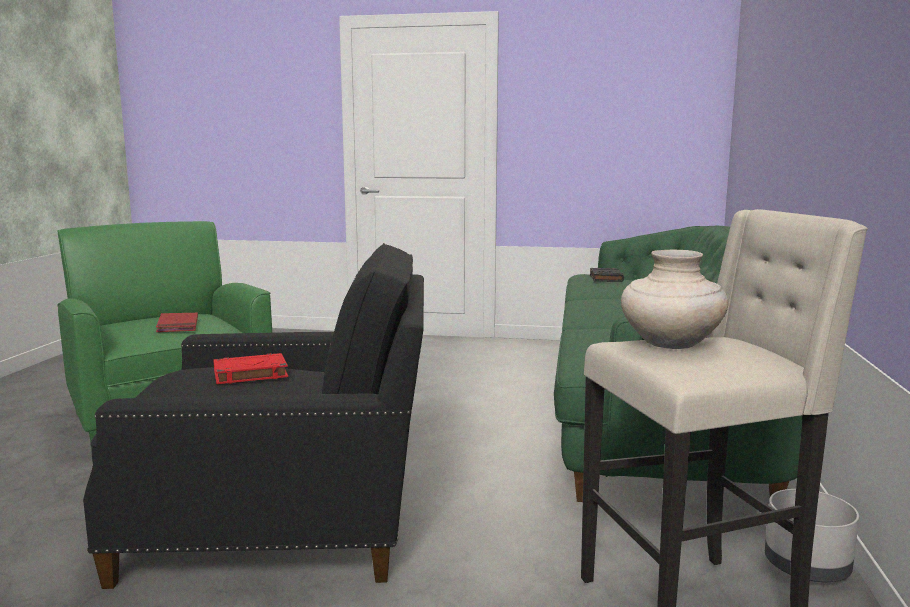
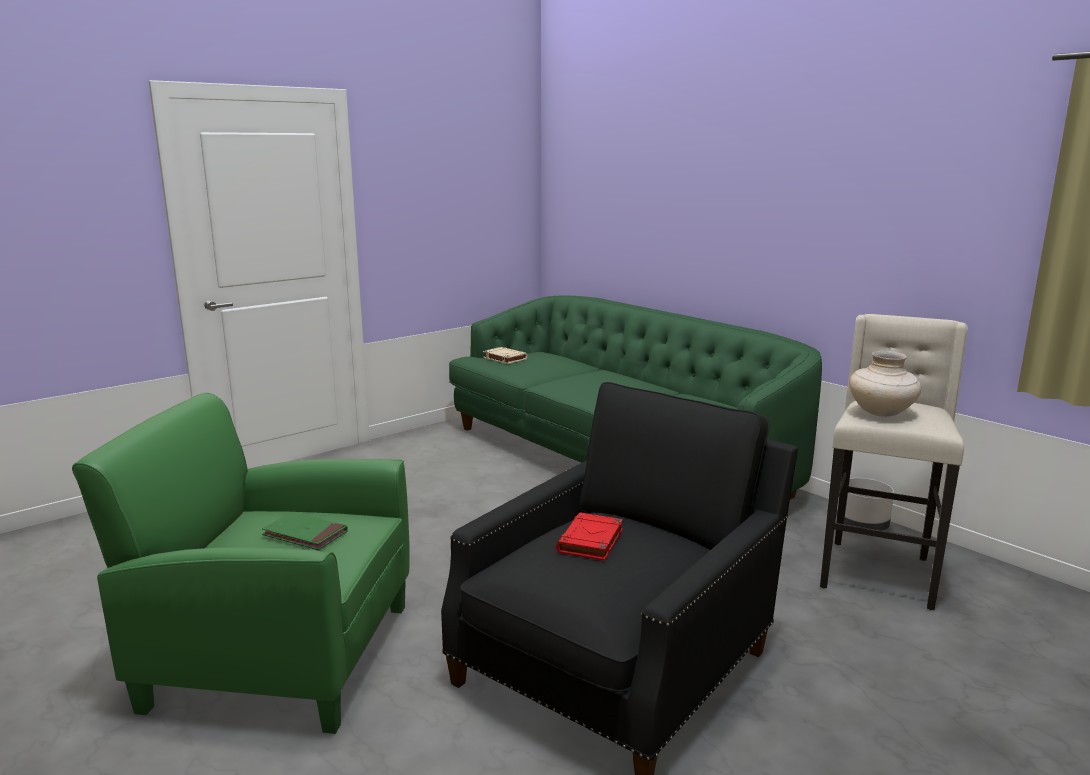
camera: 50 degrees left, 5 degrees up
(178, 325) = (305, 534): red book -> green book
(605, 278) = (504, 358): black book -> beige book

